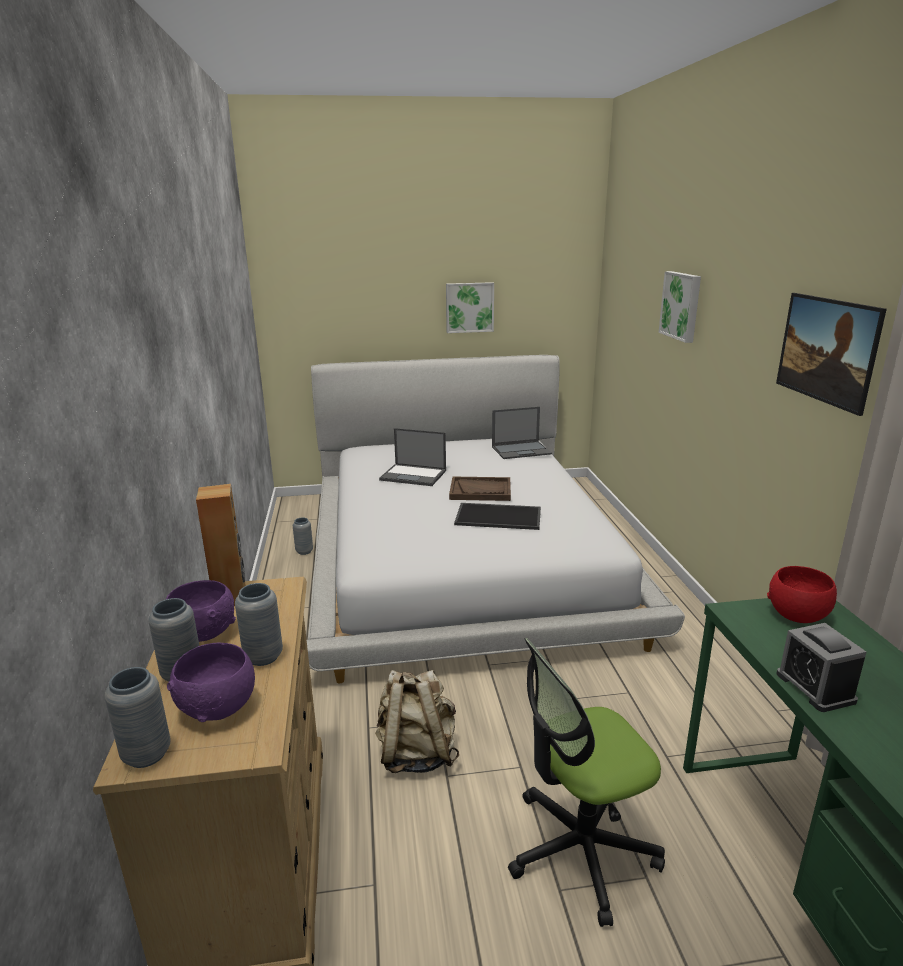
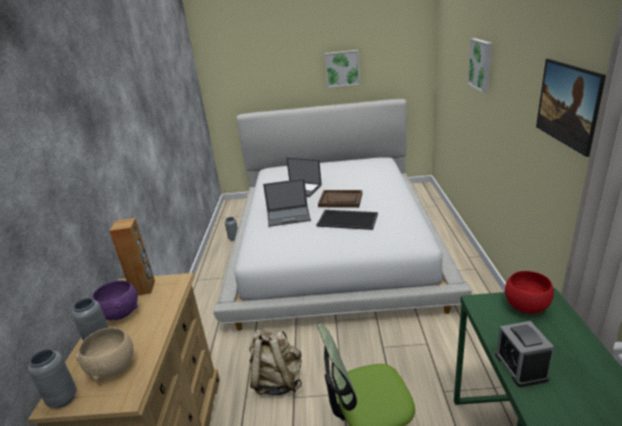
camera: 10 degrees right, 5 degrees up
(219, 707) = (113, 367): purple bowl -> beige bowl
(263, 657) = (150, 332): grey vase -> none
(521, 450) = (377, 168): laptop -> laptop (289, 216)

